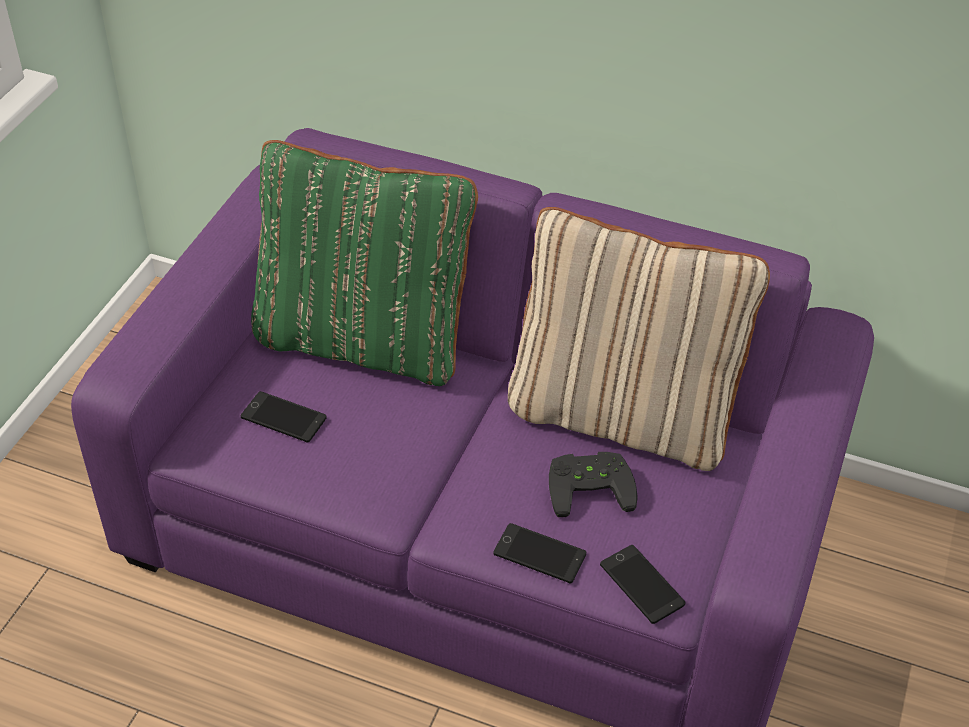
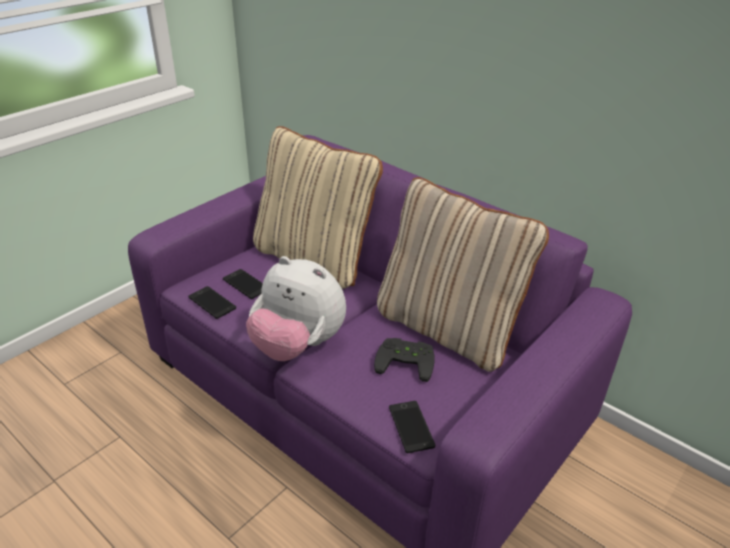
camera: 20 degrees right, 10 degrees down
(364, 339) = (314, 258): green pillow -> beige pillow
(422, 503) = (298, 345): none -> plush toy
(539, 554) = (353, 391): phone -> phone (212, 303)

